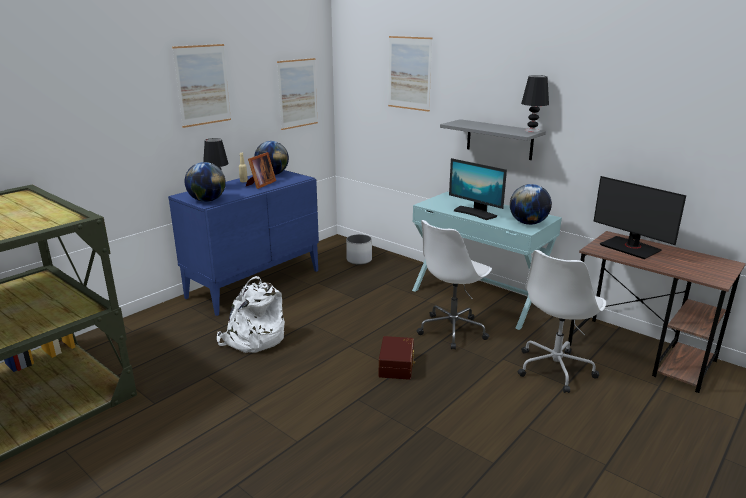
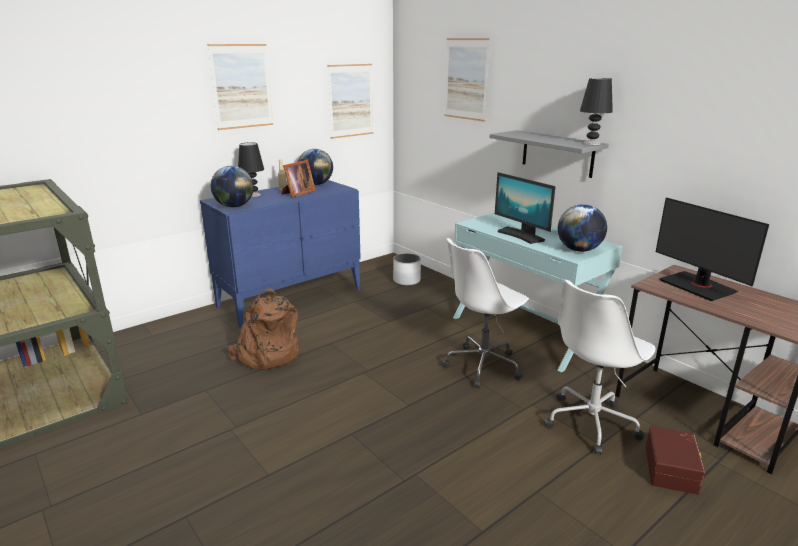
camera: 10 degrees right, 0 degrees up
(253, 339) = (266, 355): white backpack -> brown backpack
(397, 365) = (408, 400): brown storage box -> brown storage box (672, 469)

